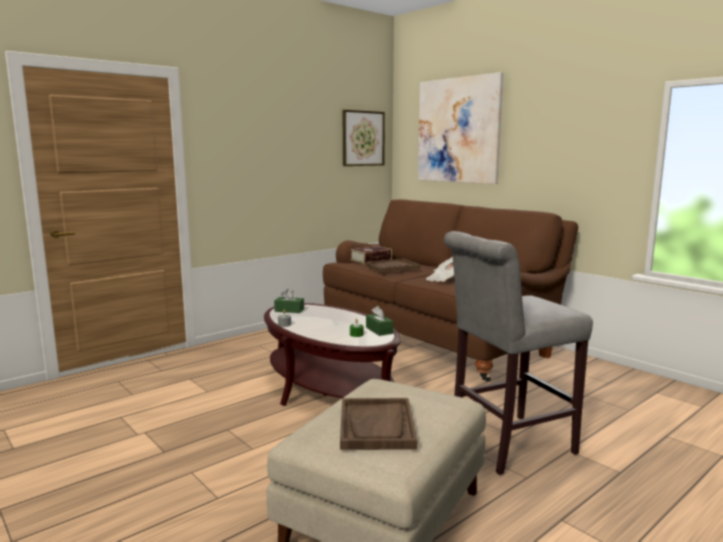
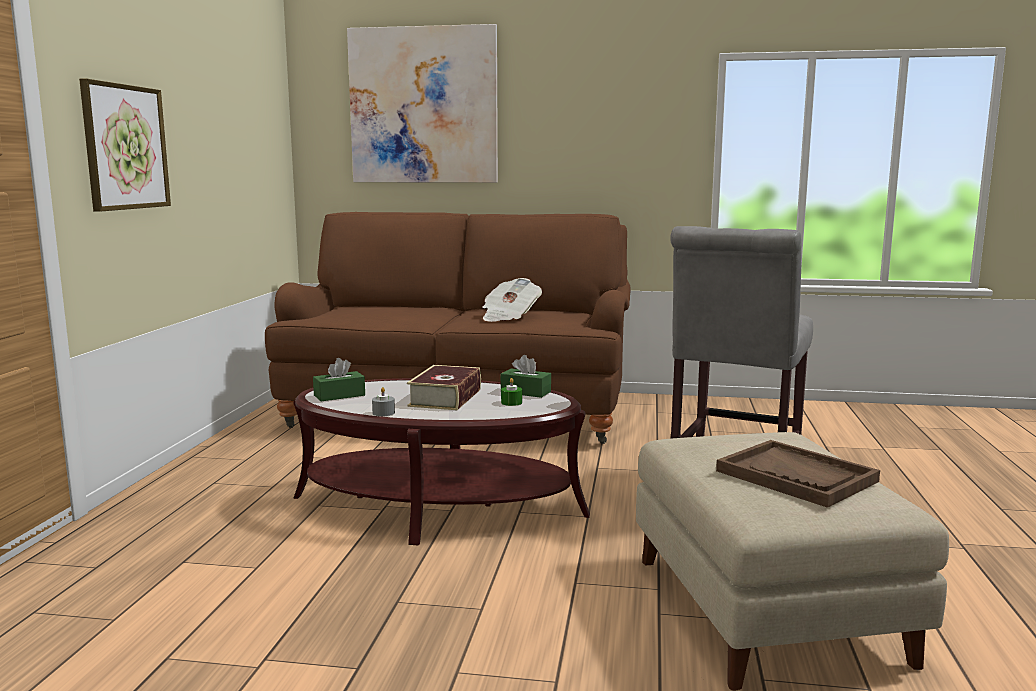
camera: 40 degrees left, 0 degrees up
(363, 138) = (262, 113): picture -> picture (125, 147)
(371, 260) = (340, 309): book -> book (445, 398)
(392, 267) = (399, 314): brown tray -> none

